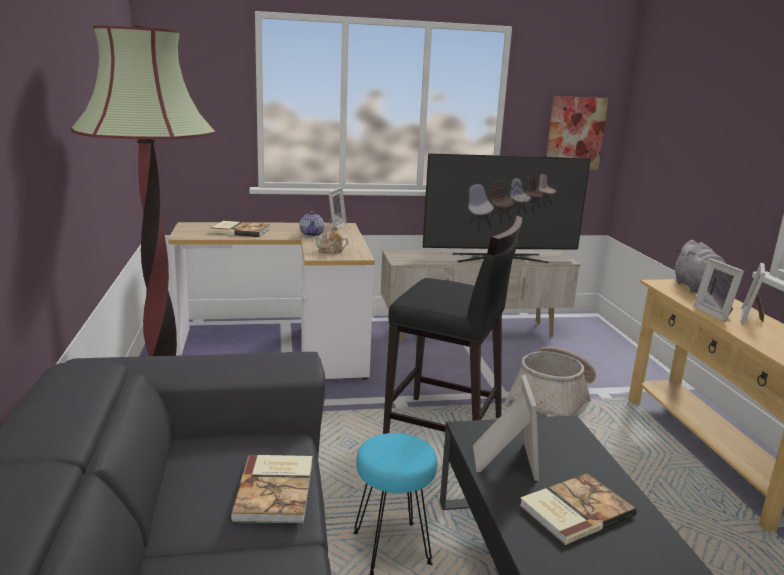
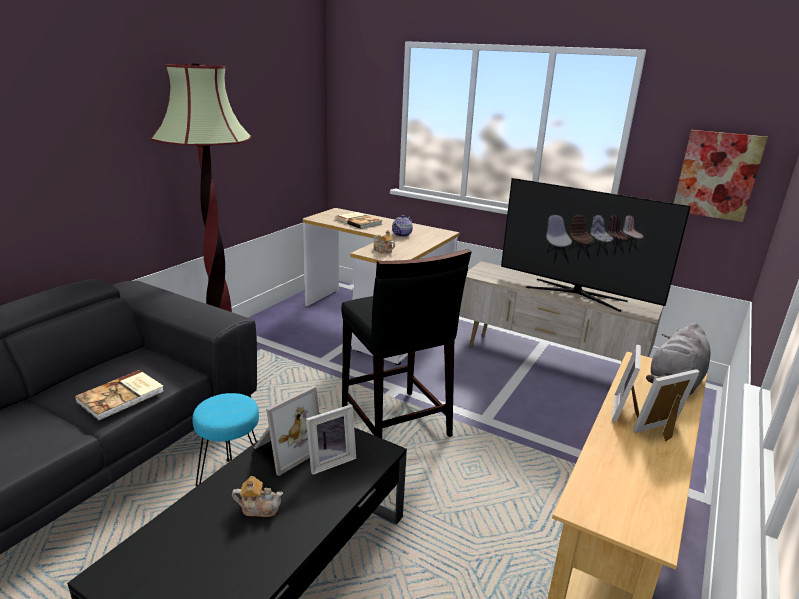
camera: 40 degrees right, 5 degrees up
(334, 226) = (434, 232): picture frame -> picture frame (330, 460)
(552, 399) = (523, 443): basket -> none
(574, 510) = (259, 508): book -> teapot

